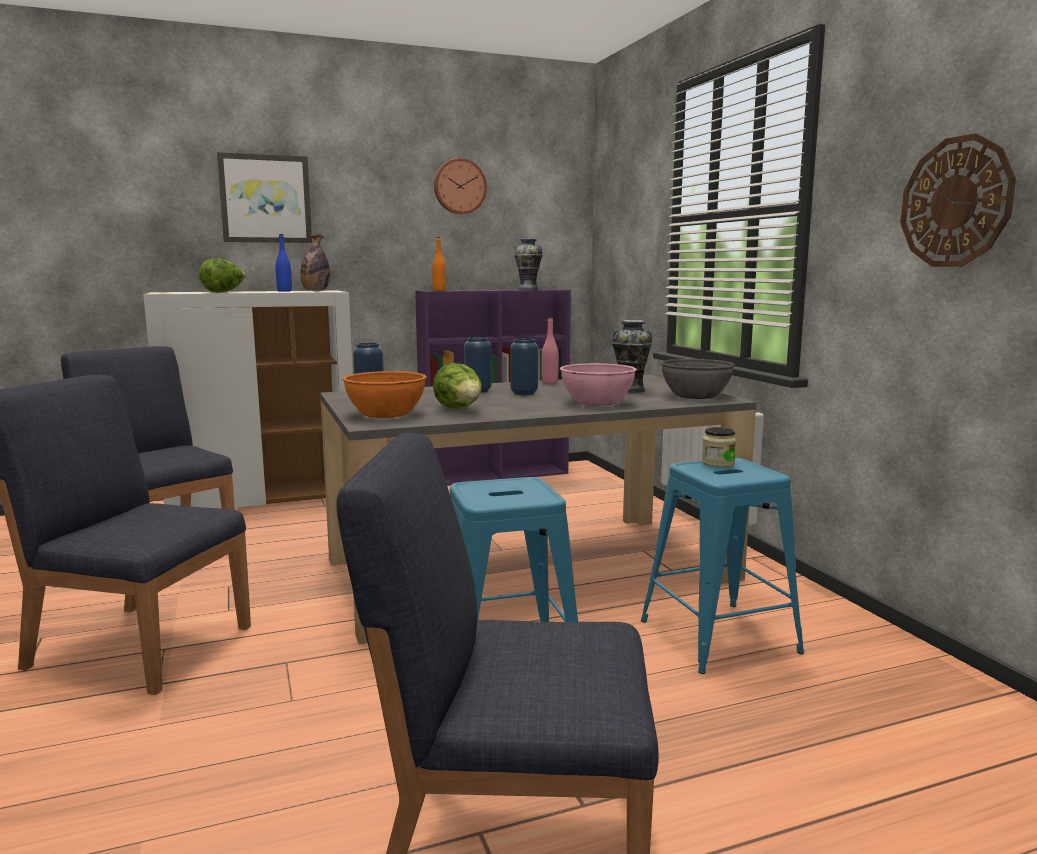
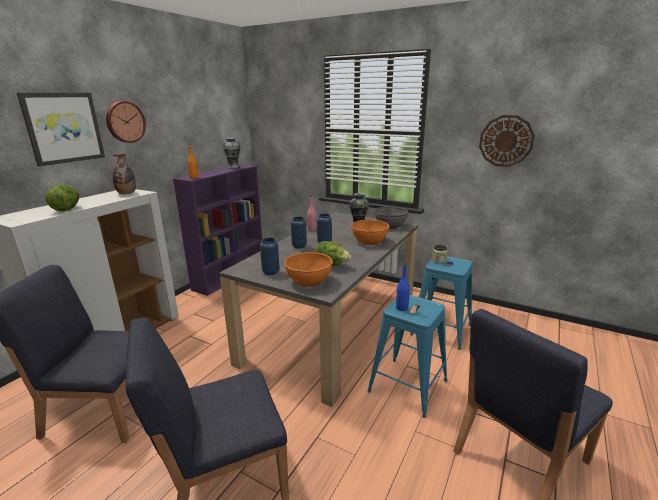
camera: 40 degrees left, 10 degrees up
(284, 291) = (103, 197): blue bottle -> blue bottle (402, 308)
(459, 186) = (185, 107): wall clock -> wall clock (125, 122)
(597, 402) = (369, 241): pink bowl -> orange bowl

